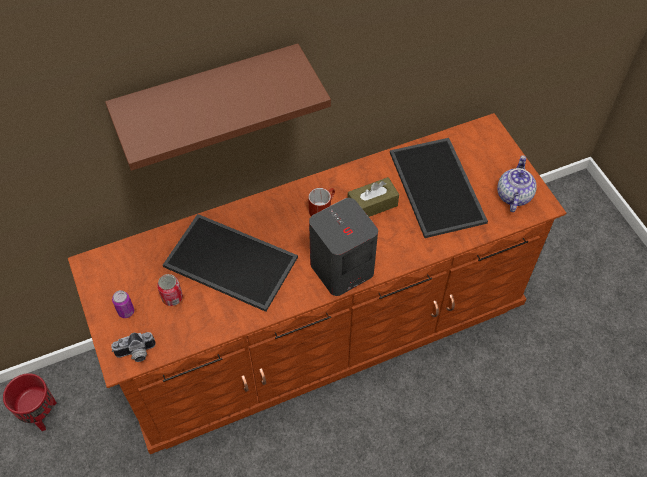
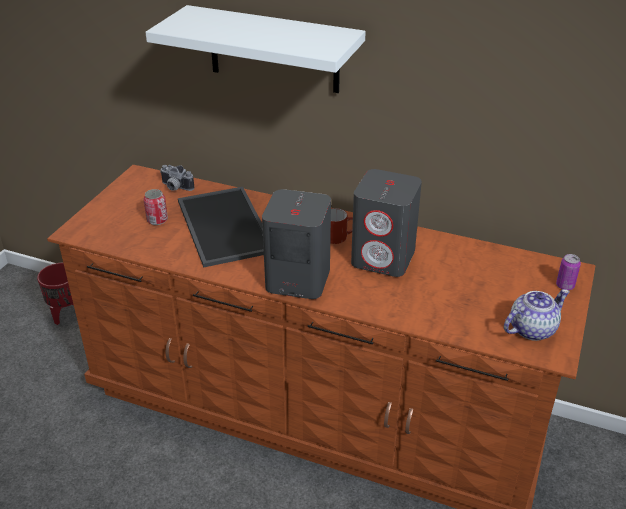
camera: 45 degrees right, 20 degrees down
(126, 311) = (119, 209): can -> can (565, 286)
(136, 354) = (89, 234): camera -> camera (175, 188)
(208, 96) = (273, 50): brown shelf -> white shelf
(372, 204) = (384, 258): brown tissue box -> grey speaker
(439, 187) = (462, 281): tray -> none

